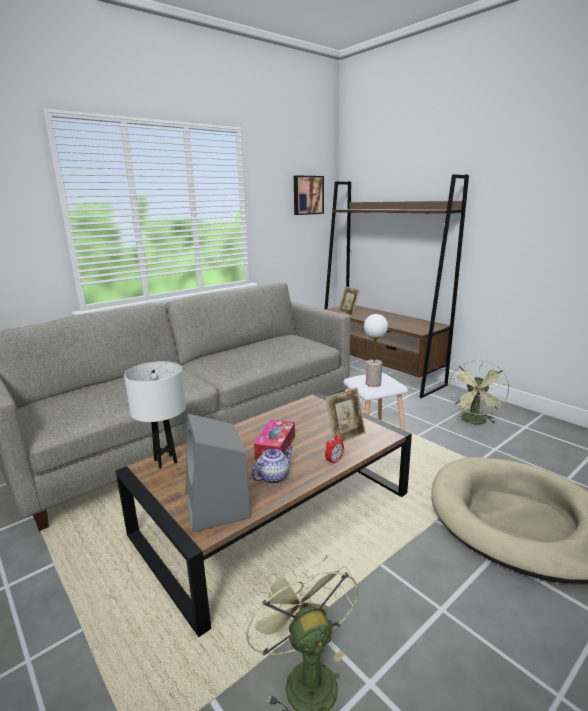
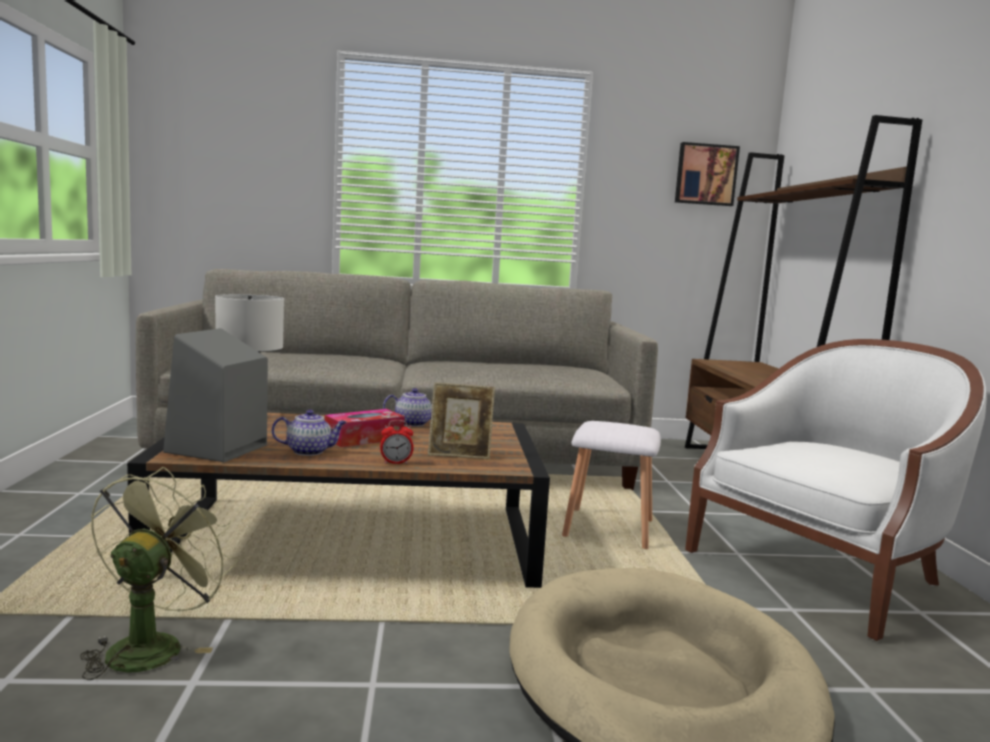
camera: 35 degrees right, 10 degrees down
(271, 419) = (413, 423): none -> teapot
(348, 313) = (727, 366): picture frame -> none
(373, 384) = (604, 429): table lamp -> none
(475, 422) = (822, 573): green fan -> white armchair

